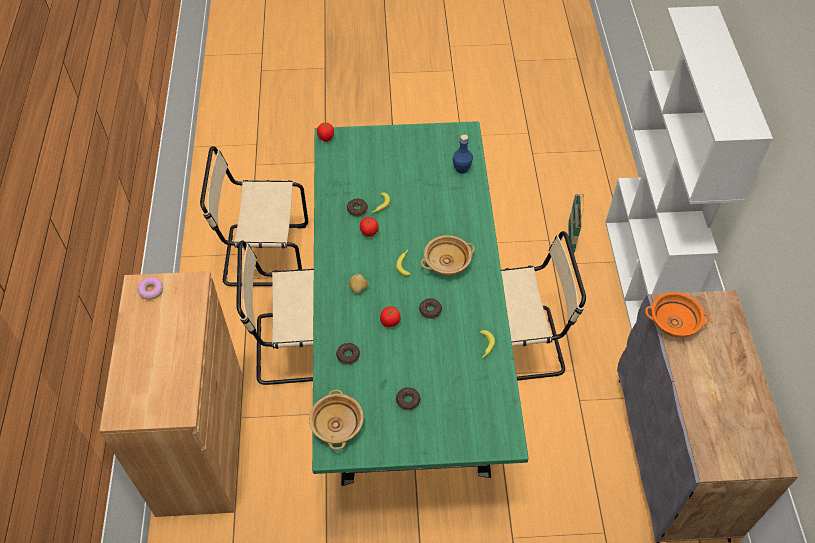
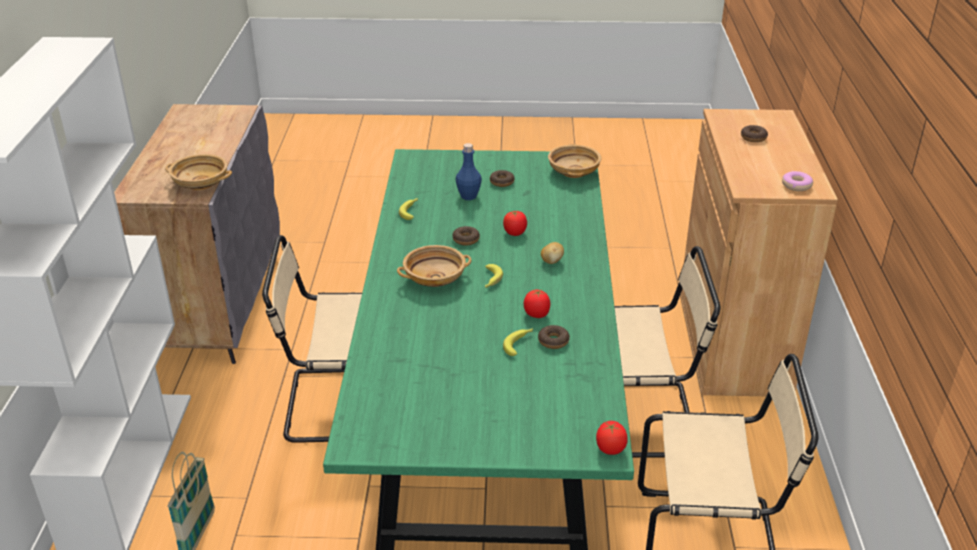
camera: 175 degrees left, 20 degrees down
(348, 355) = (564, 212): donut -> donut (753, 137)
(461, 169) = (380, 385): blue bottle -> blue bottle (468, 196)
(674, 322) = (200, 183): orange bowl -> beige bowl

